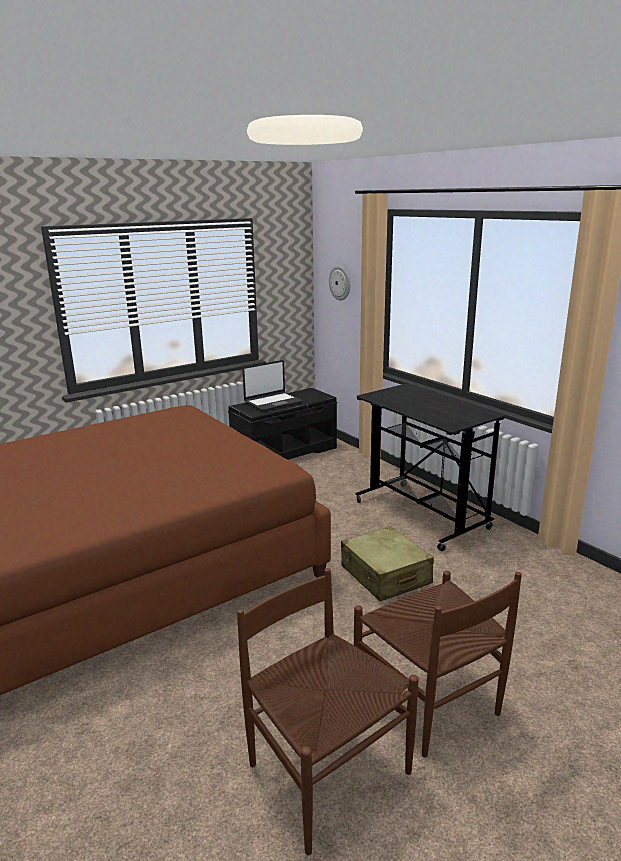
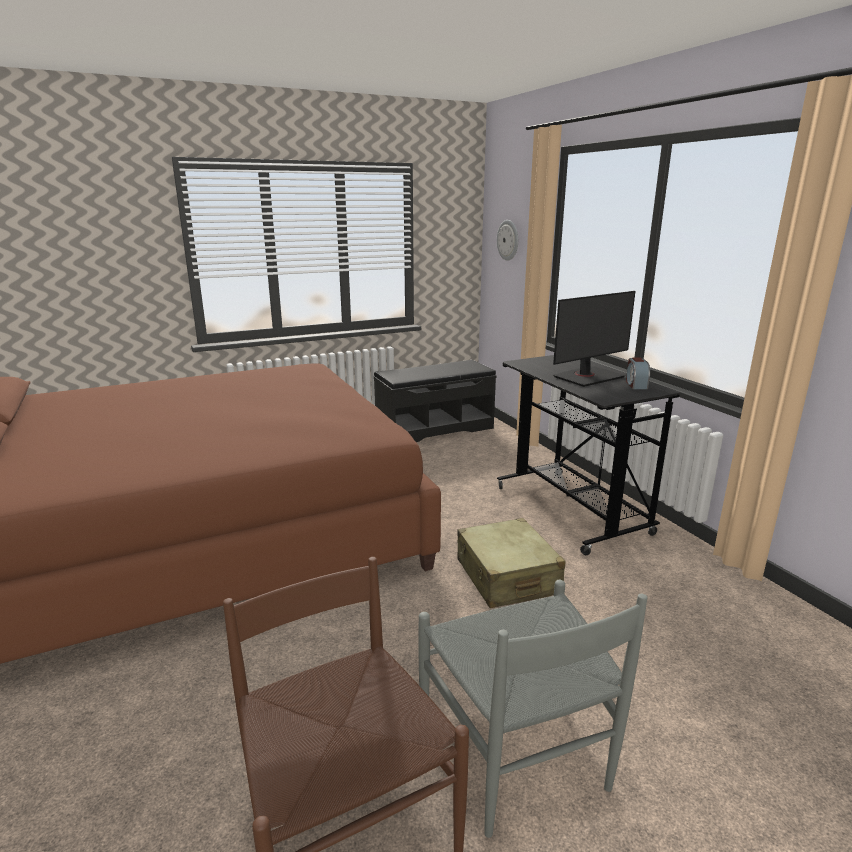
camera: 10 degrees right, 0 degrees up
(273, 402) = (423, 371): laptop -> none
(430, 406) = (588, 377): none -> monitor
(430, 703) = (517, 756): brown chair -> grey chair
(470, 410) = (636, 385): none -> alarm clock

